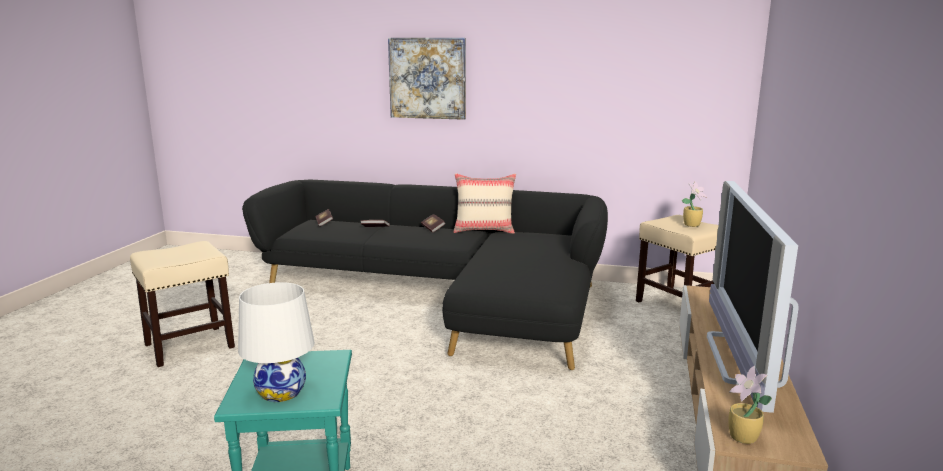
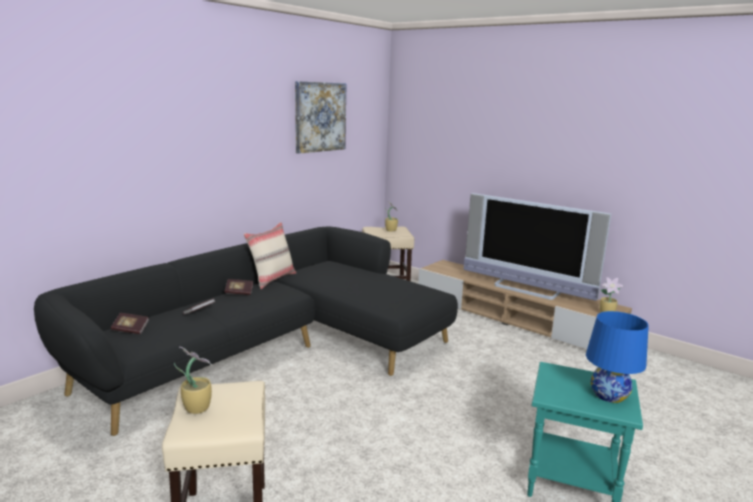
camera: 65 degrees left, 0 degrees up
(176, 249) = (197, 407): none -> potted plant
(281, 392) = (608, 395): white table lamp -> blue table lamp
(427, 78) = (182, 143): picture -> picture (320, 117)

